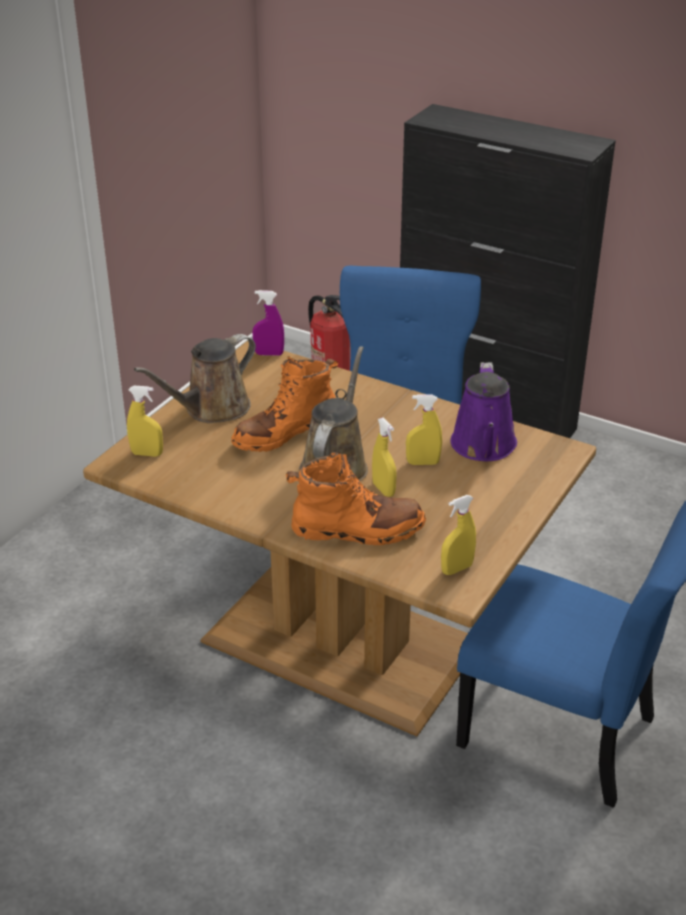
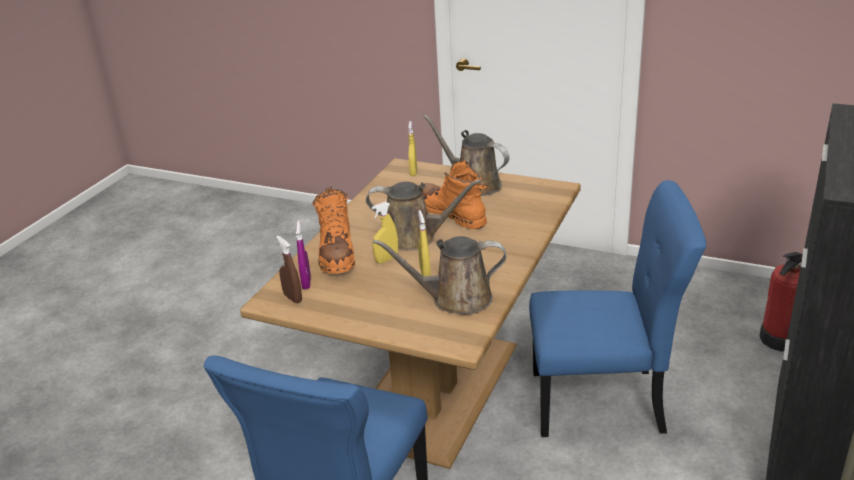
camera: 85 degrees right, 5 degrees down
(269, 354) = (560, 193): purple spray bottle -> purple spray bottle (306, 283)
(457, 569) = (292, 298): yellow spray bottle -> brown spray bottle
(484, 447) = (455, 299): purple watering can -> brown watering can

